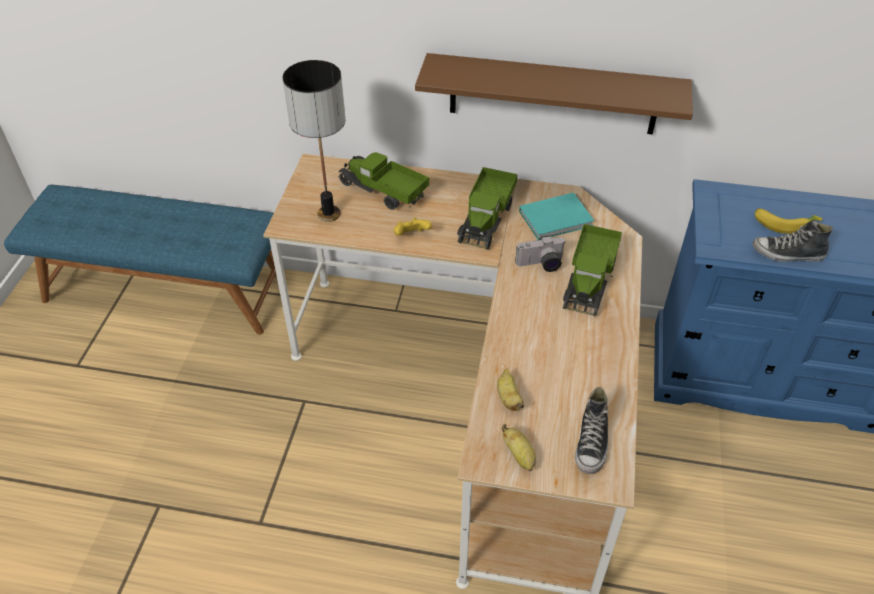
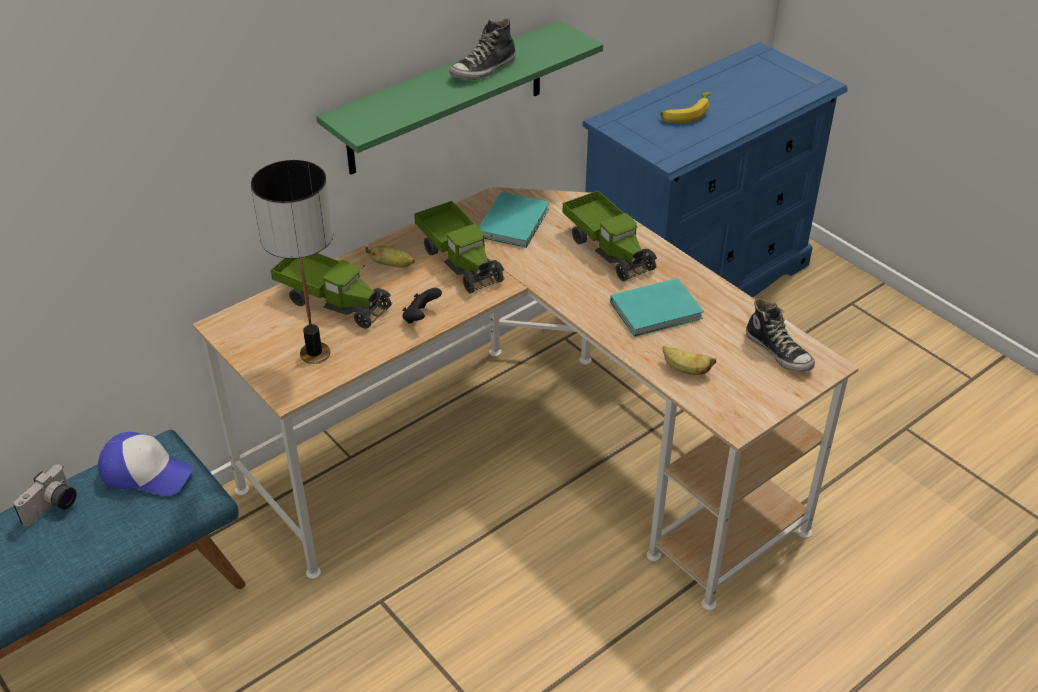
camera: 50 degrees left, 5 degrees down
(232, 226) = (146, 472): none -> cap
(383, 191) = (334, 301): toy truck -> toy truck turned 135 degrees counterclockwise
(411, 236) = (421, 317): yellow game controller -> black game controller
(519, 455) = (752, 399): banana -> banana (392, 265)
(541, 265) = (558, 264): camera -> camera (53, 508)
(553, 94) = (446, 98): brown shelf -> green shelf
(556, 346) = (658, 310): none -> turquoise book
(787, 254) = (719, 133): shoe -> shoe (483, 70)

